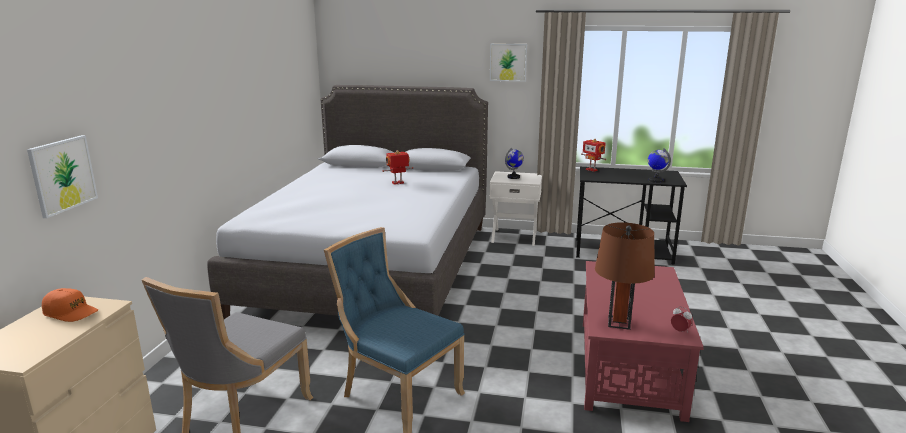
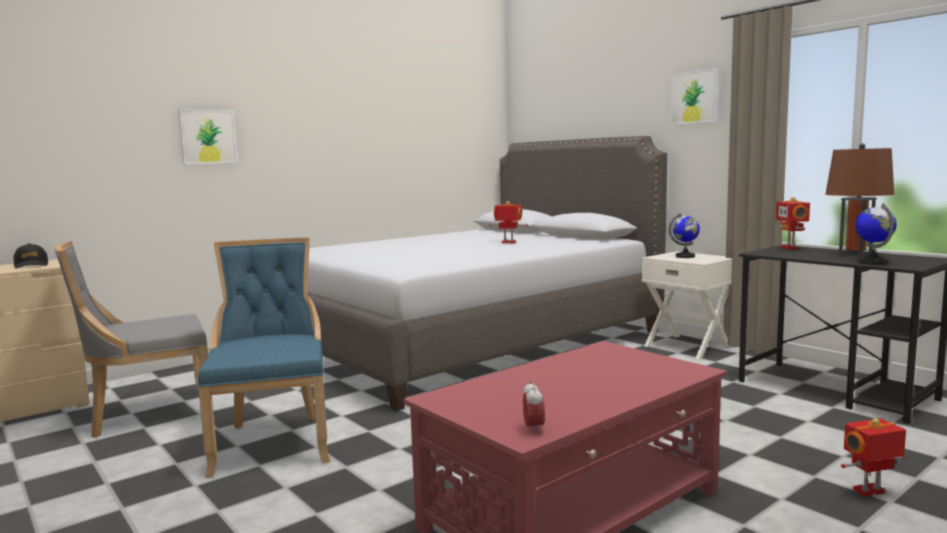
camera: 40 degrees right, 10 degrees down
(63, 175) = (87, 159): picture -> picture (208, 137)
(71, 312) = (31, 265): orange cap -> black cap
(619, 323) = (474, 398): brown table lamp -> brown table lamp (855, 254)
(709, 308) = (870, 492): none -> toy robot

